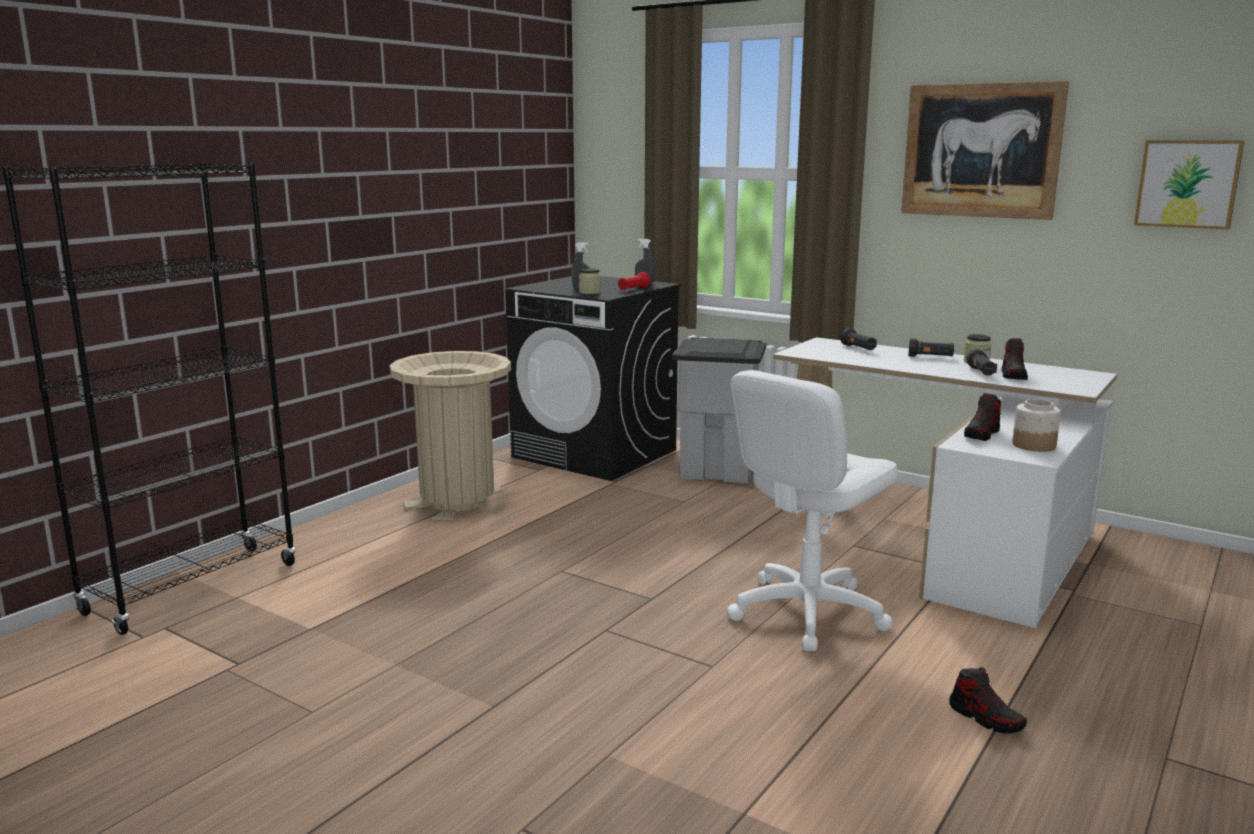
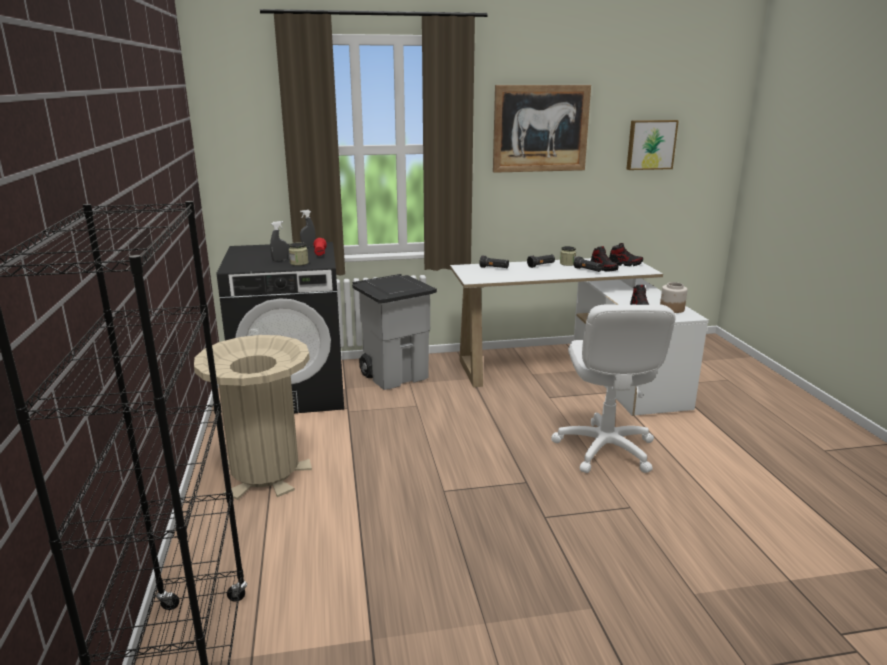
camera: 45 degrees left, 5 degrees up
(986, 718) = (758, 467): shoe -> shoe (624, 264)

